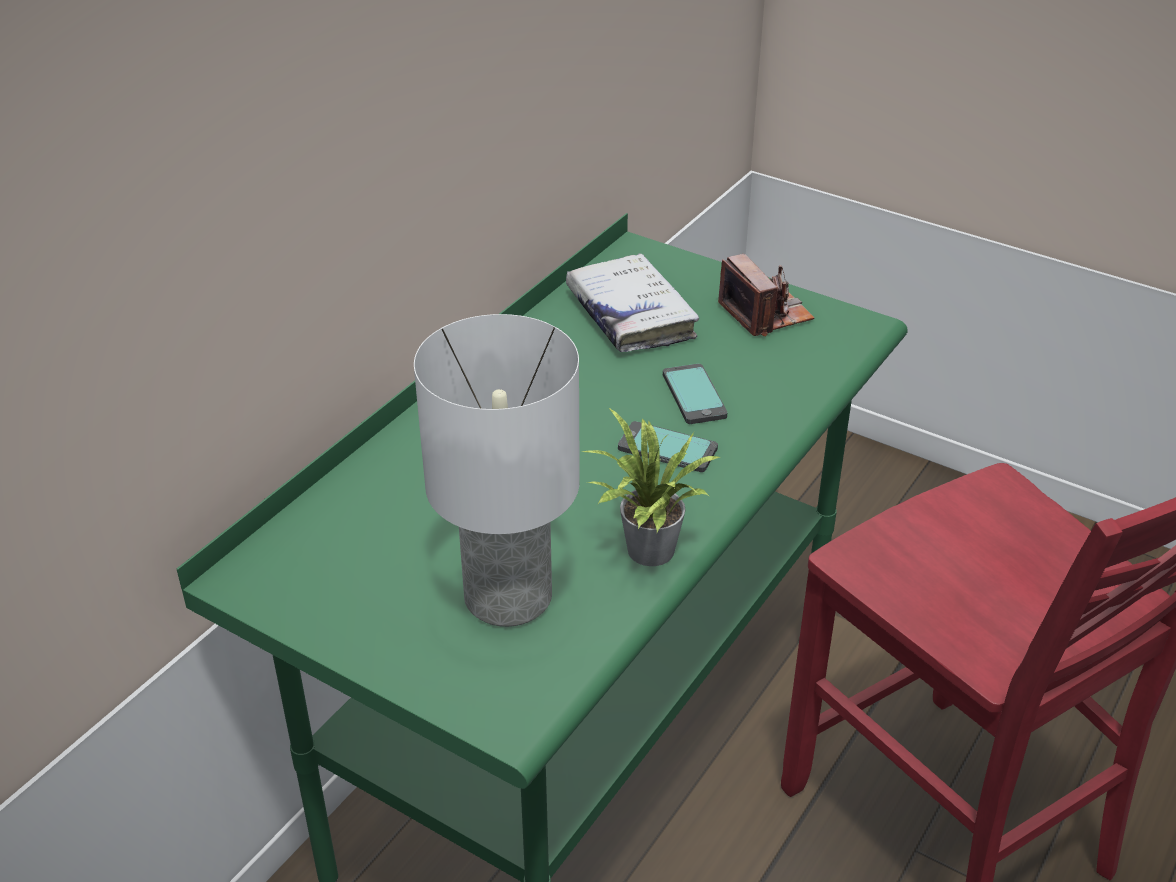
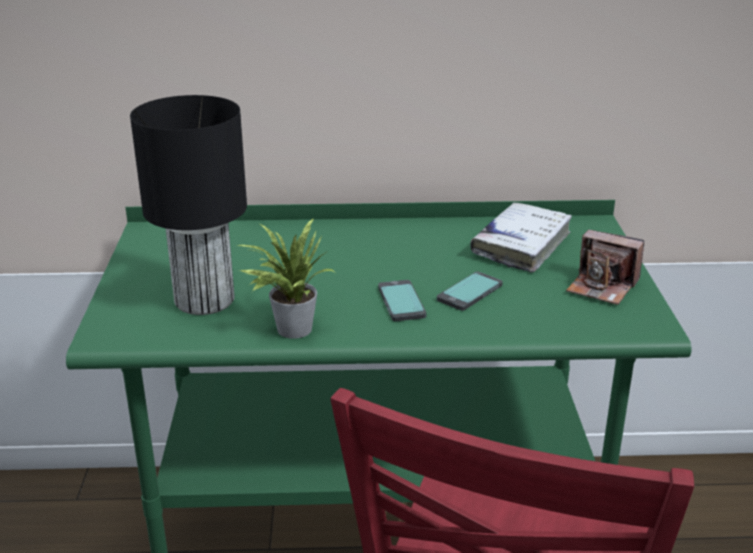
camera: 55 degrees right, 10 degrees down
(511, 596) = (205, 301): white table lamp -> black table lamp
(765, 314) = (602, 287): camera -> camera turned 90 degrees clockwise

